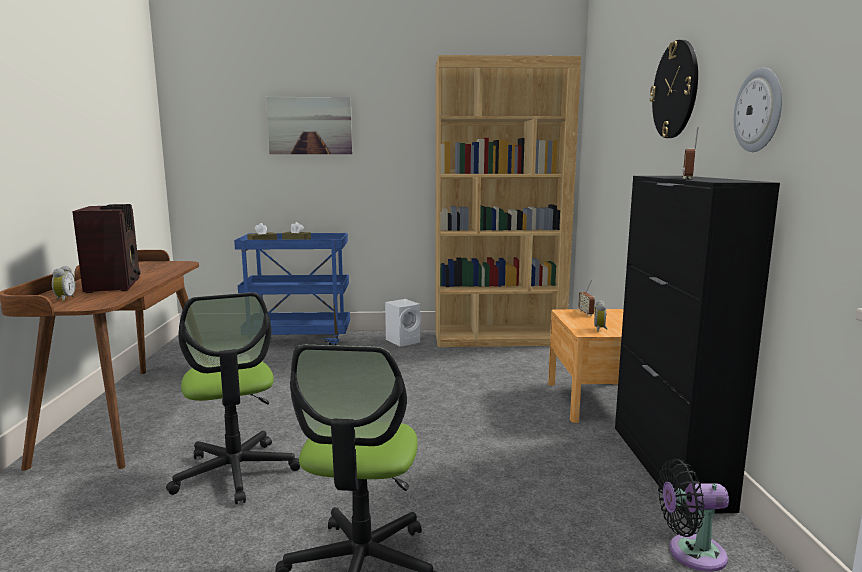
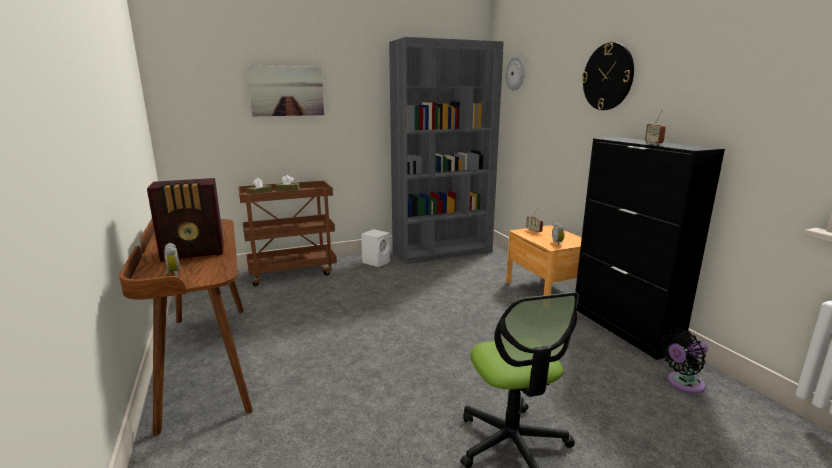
camera: 20 degrees left, 5 degrees up
(114, 285) = (195, 252): radio -> radio turned 105 degrees clockwise
(235, 472) = (352, 394): office chair -> none
(299, 340) = (293, 272): blue cart -> brown cart
(498, 338) = (442, 251): brown bookcase -> grey bookcase
(759, 110) = (701, 100): wall clock -> wall clock (516, 73)

